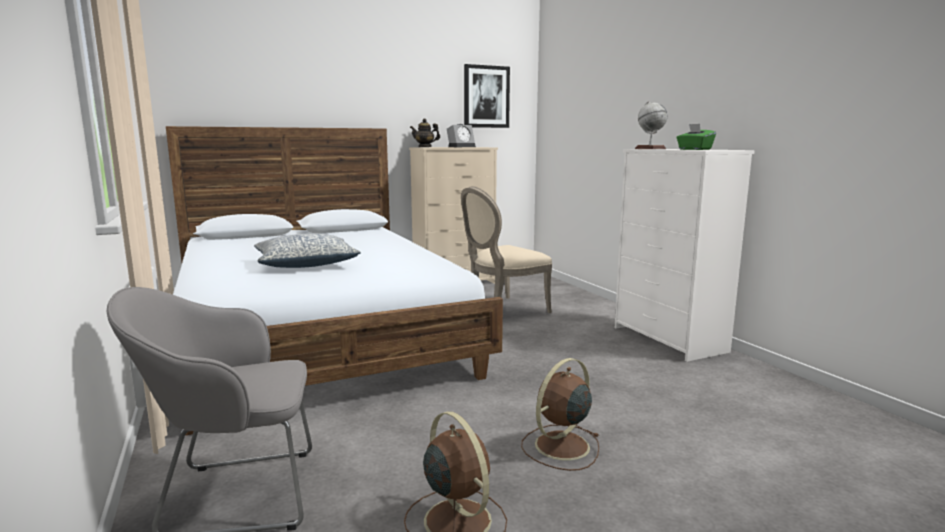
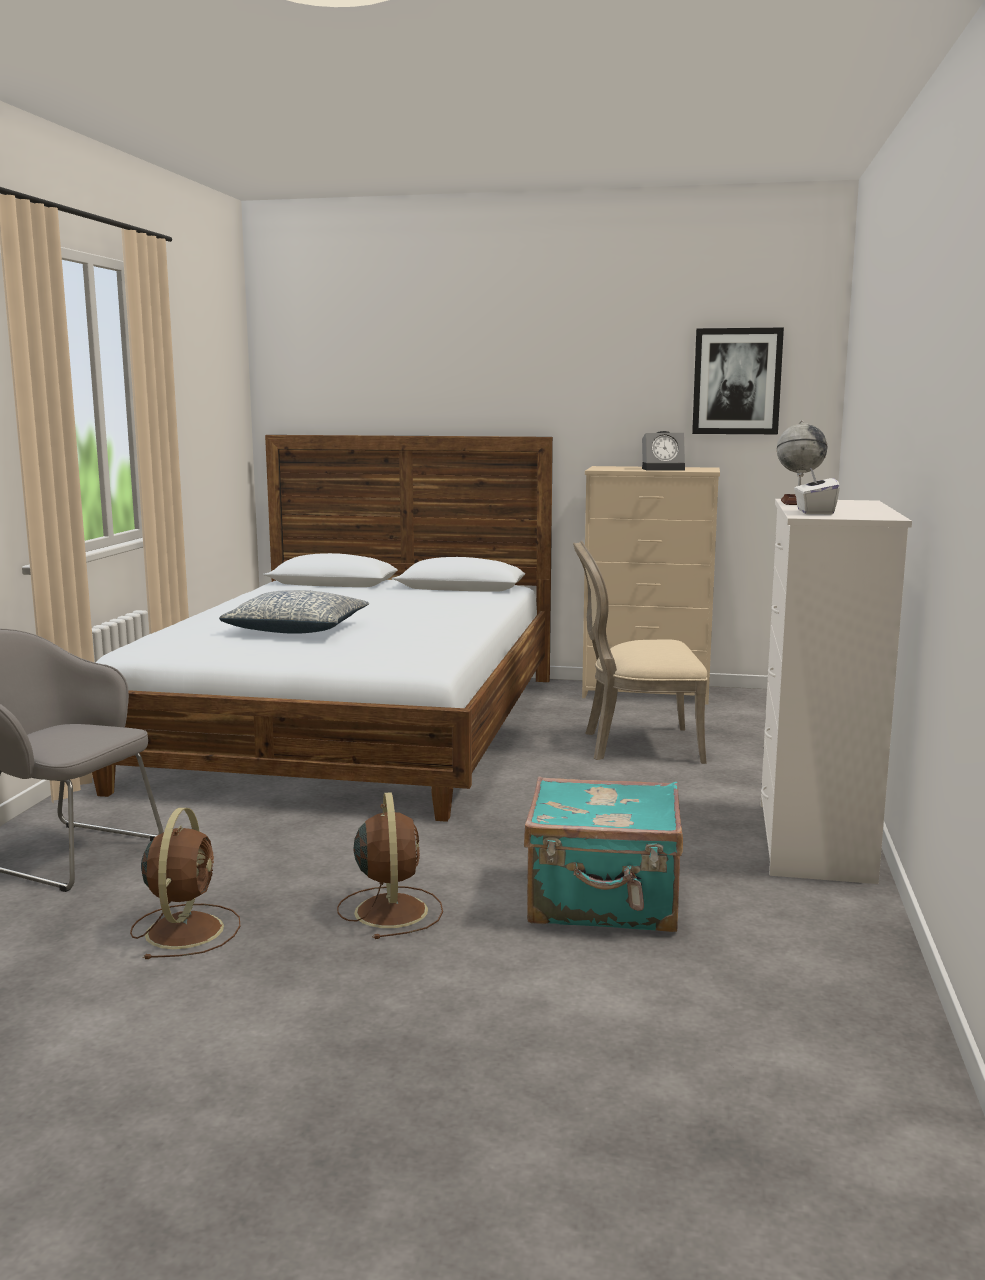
camera: 35 degrees right, 0 degrees up
(425, 147) = (612, 466): teapot -> none
(560, 447) = (391, 910): brown fan -> brown fan turned 90 degrees clockwise
(653, 400) = (604, 902): none -> turquoise suitcase
(694, 149) = (814, 512): green tissue box -> white tissue box

